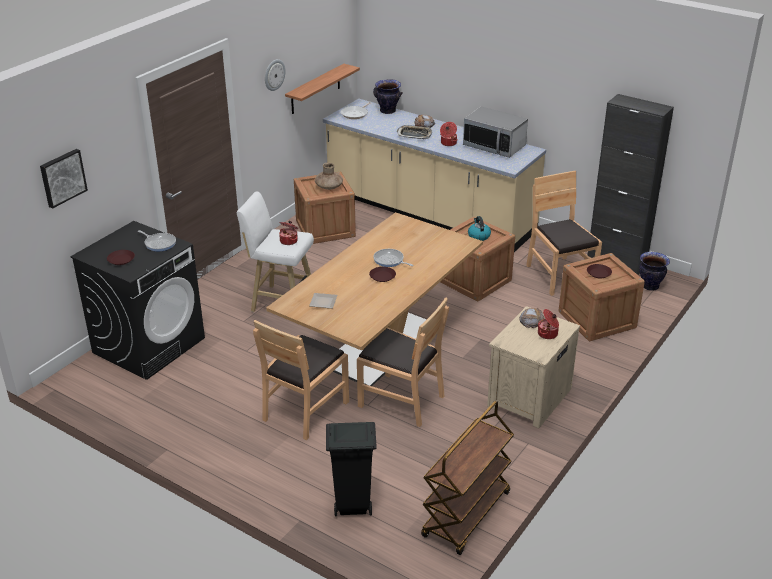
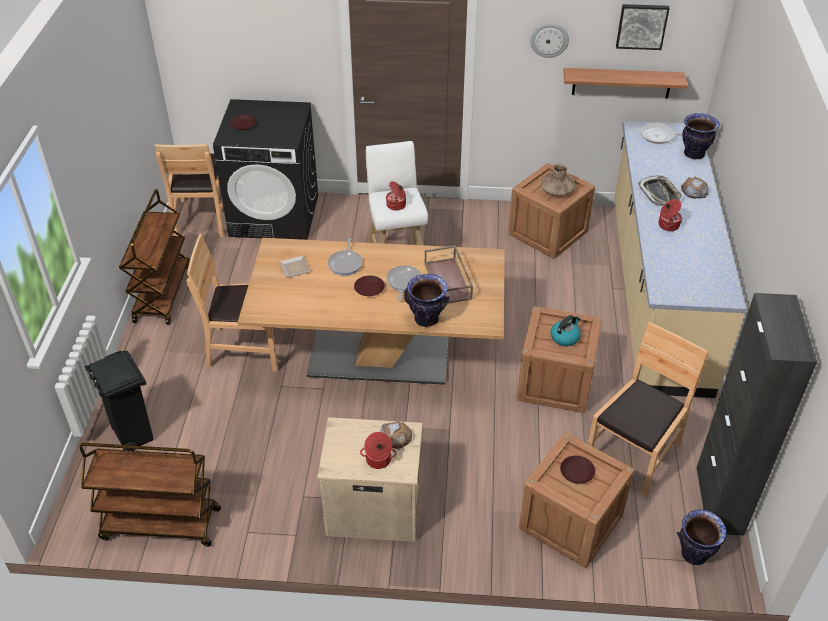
camera: 60 degrees right, 10 degrees up
(62, 177) = (231, 27): picture -> picture (641, 26)
(159, 243) = (283, 131): frying pan -> frying pan (346, 263)
(180, 441) = (162, 293): none -> brown cart
(401, 400) = (303, 407): brown chair -> brown chair (203, 217)
(407, 243) = (448, 281): none -> brown tray
(439, 264) = (426, 319): none -> vase
(494, 146) = (702, 263): microwave -> none

